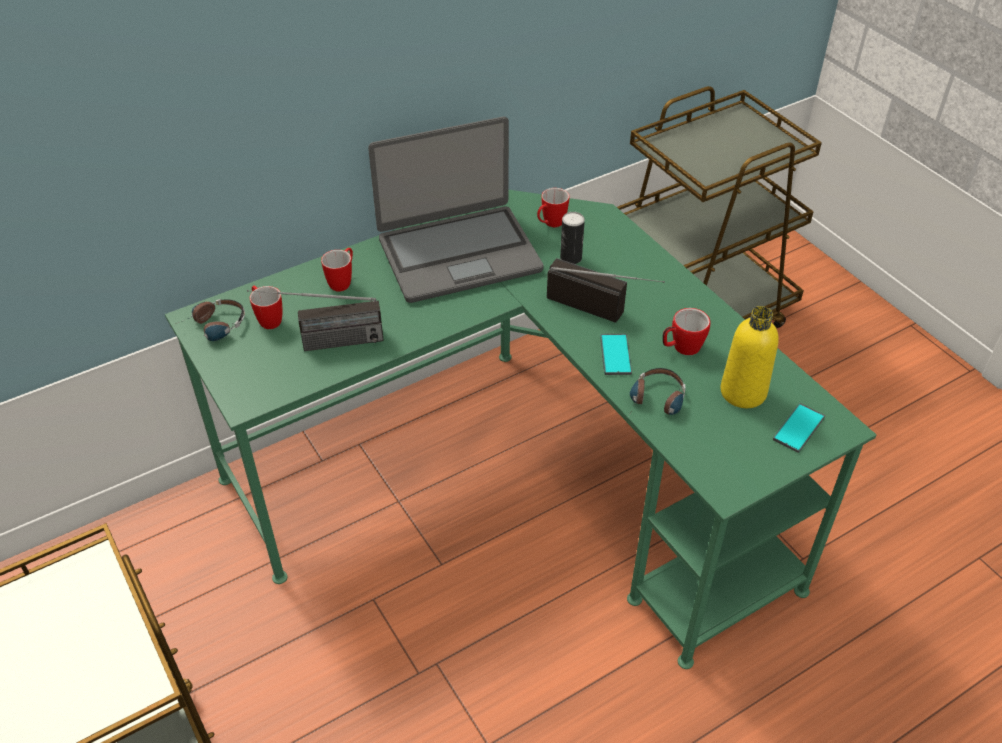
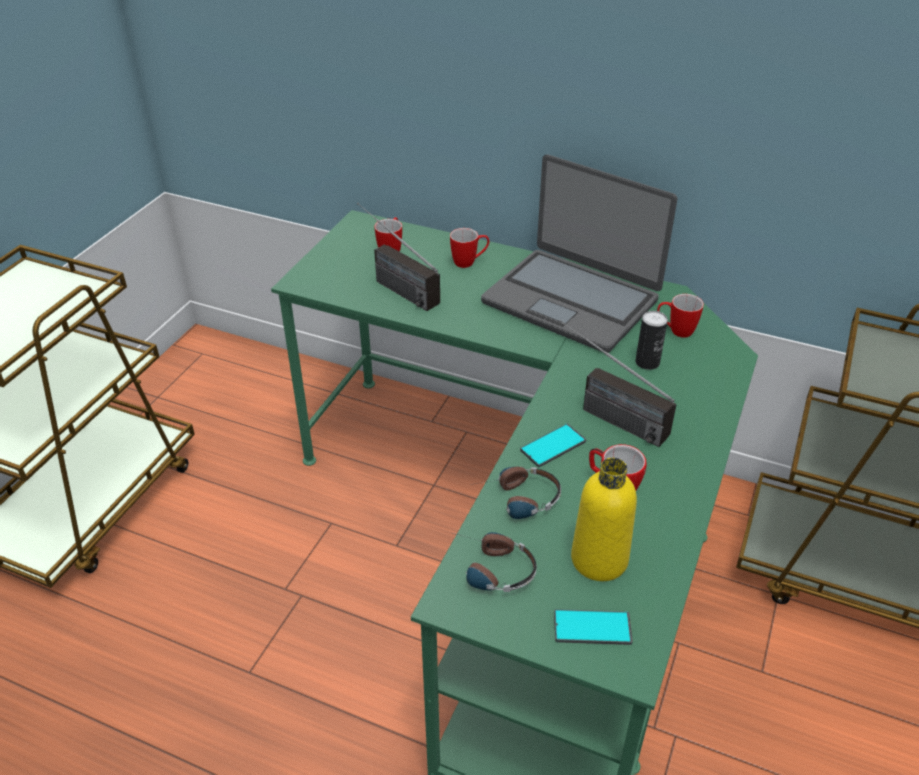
camera: 55 degrees right, 5 degrees down
(211, 328) = (357, 233): headphones -> headphones (489, 569)
(605, 310) = (603, 413): radio -> radio turned 135 degrees clockwise

